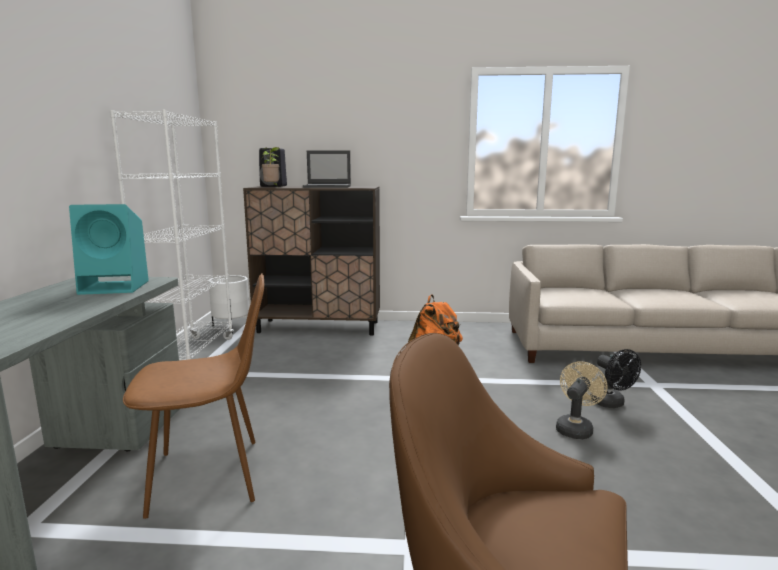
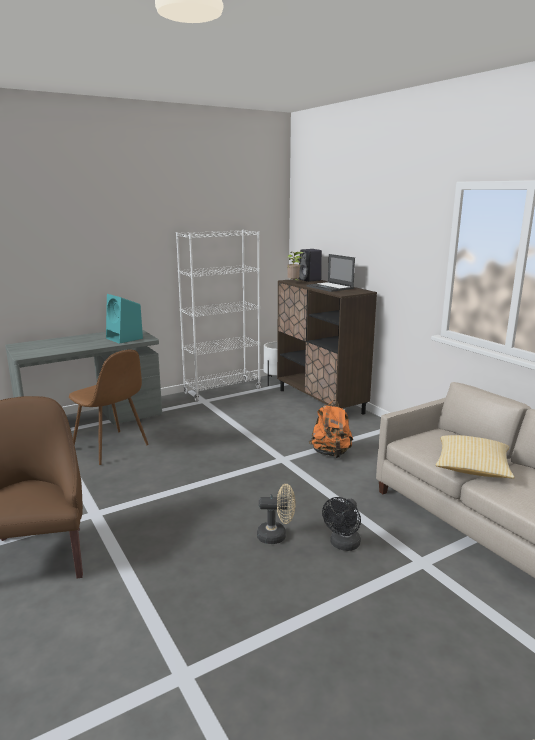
camera: 55 degrees right, 5 degrees up
(619, 299) = (472, 469): none -> pillow

